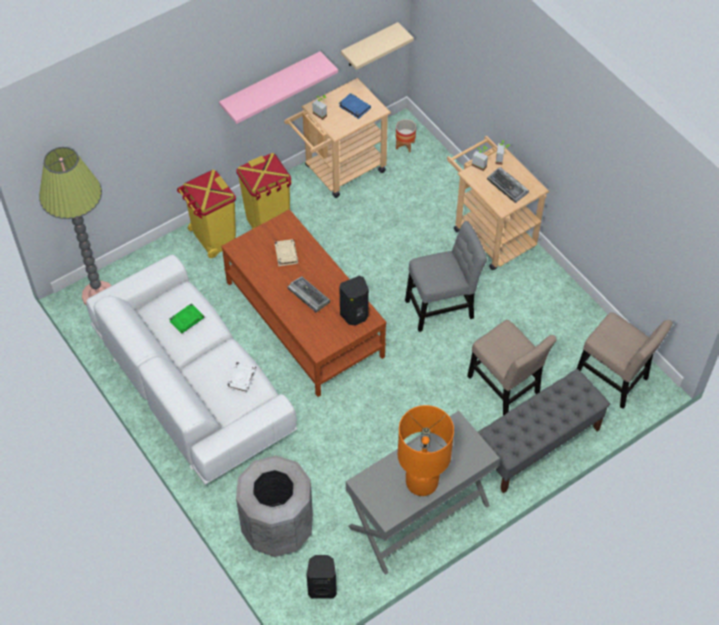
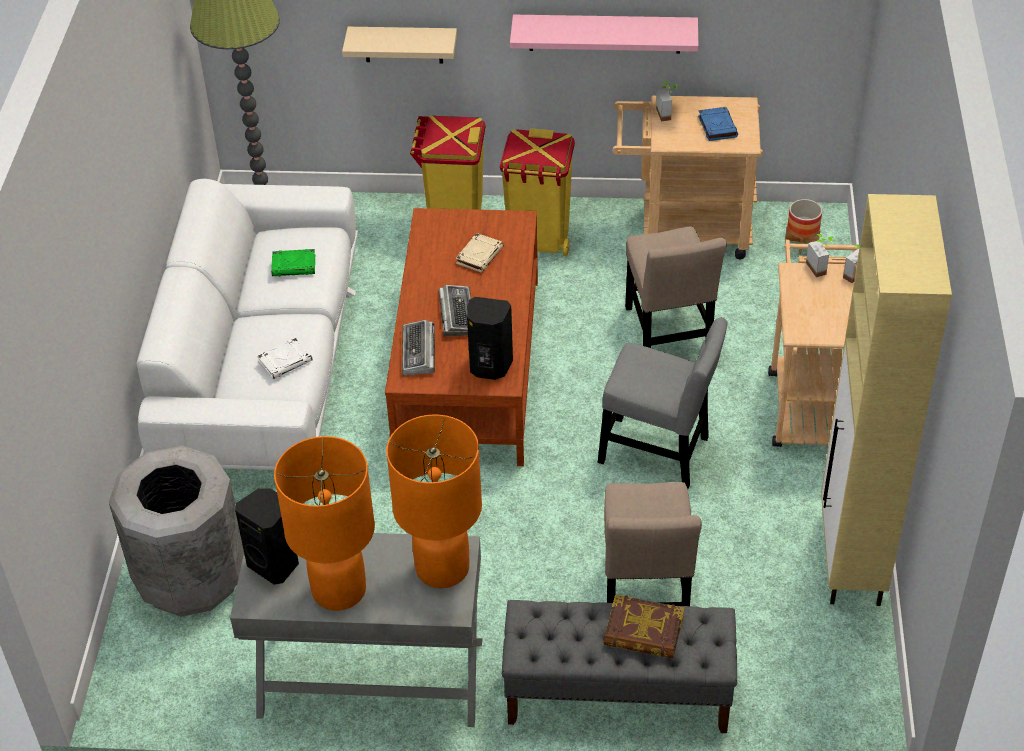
camera: 40 degrees right, 10 degrees down
(322, 587) = (168, 680): black speaker -> black speaker (275, 564)
(369, 45) = (788, 54): beige shelf -> beige shelf (403, 44)
(458, 438) = (442, 567): none -> orange table lamp
(508, 187) = (831, 313): keyboard -> keyboard (418, 352)
(552, 407) = (643, 632): none -> book
(577, 308) = (850, 559): none -> beige cabinet
(614, 379) = (815, 682): beige chair -> beige chair (668, 336)

